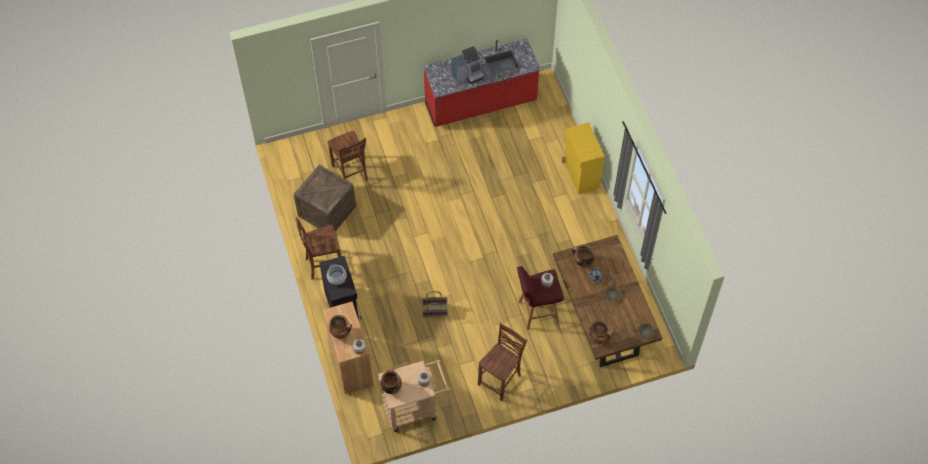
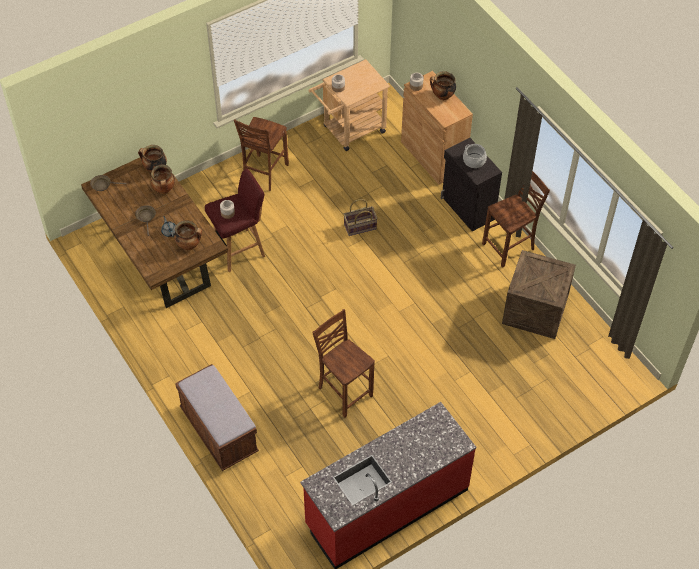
camera: 165 degrees right, 5 degrees down
(350, 173) = (527, 363): brown chair -> brown chair (344, 391)
(391, 387) = (371, 76): cooking pot -> cooking pot (164, 190)
(468, 75) = (405, 446): coffee machine -> none
(580, 175) = (219, 431): yellow cabinet -> brown bench

